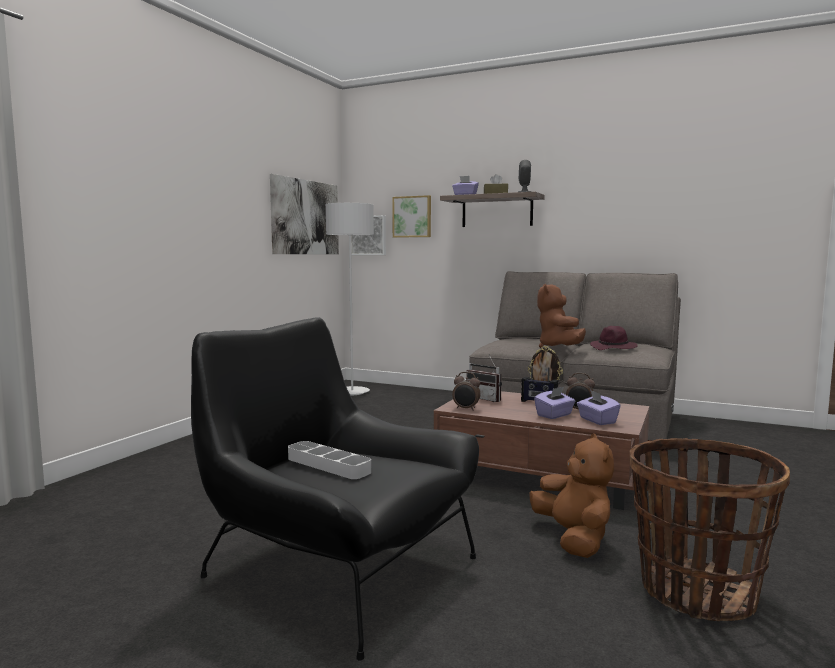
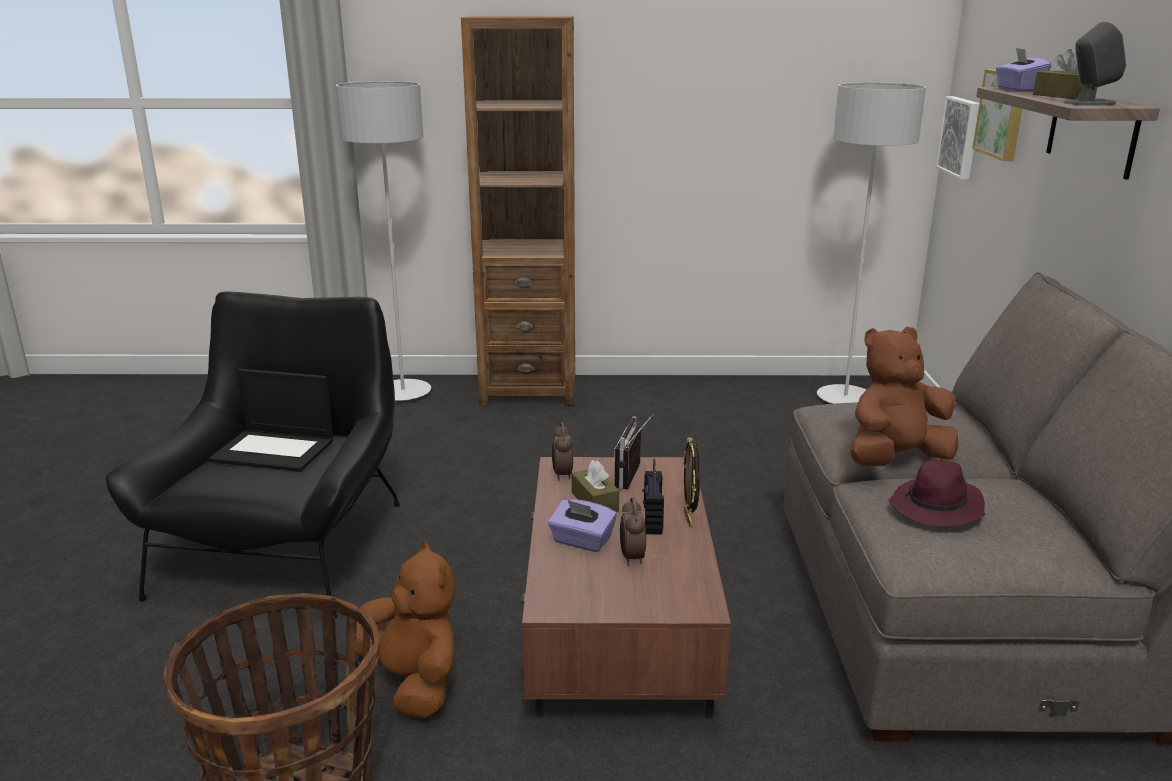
camera: 65 degrees right, 15 degrees up
(100, 486) = (403, 392): none -> grey floor lamp
(193, 447) = (529, 389): none -> brown bookcase
(306, 217) = (831, 102): picture -> none
(328, 465) = (275, 450): grey tray -> laptop
(508, 408) = (594, 502): none -> brown tissue box
(574, 539) = (412, 682): brown plush toy -> brown plush toy turned 90 degrees counterclockwise
(597, 420) = (577, 579): purple tissue box -> none

